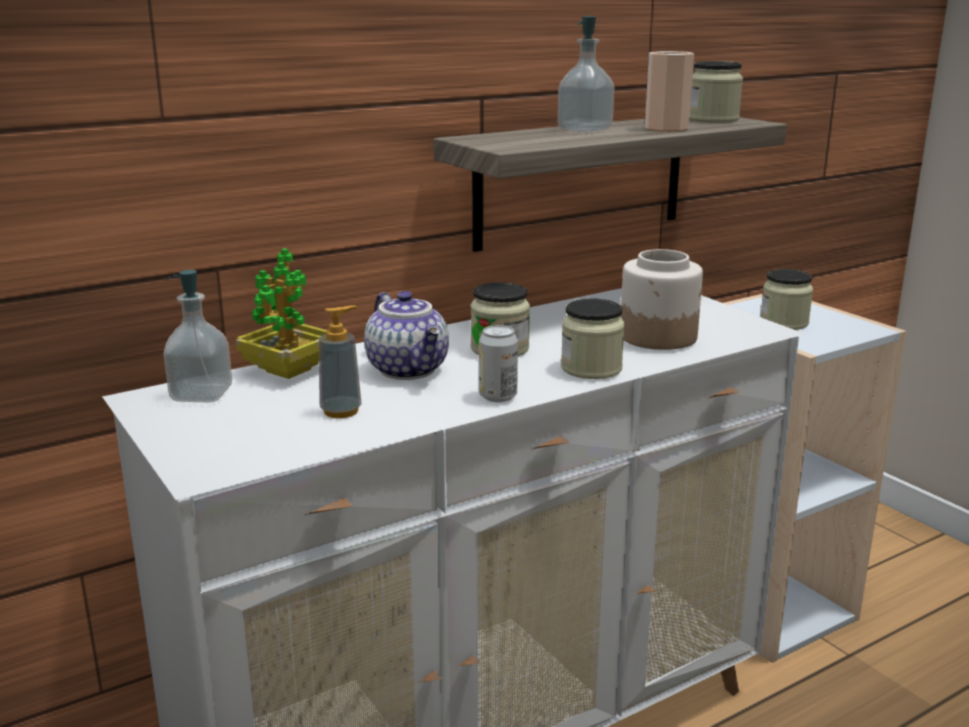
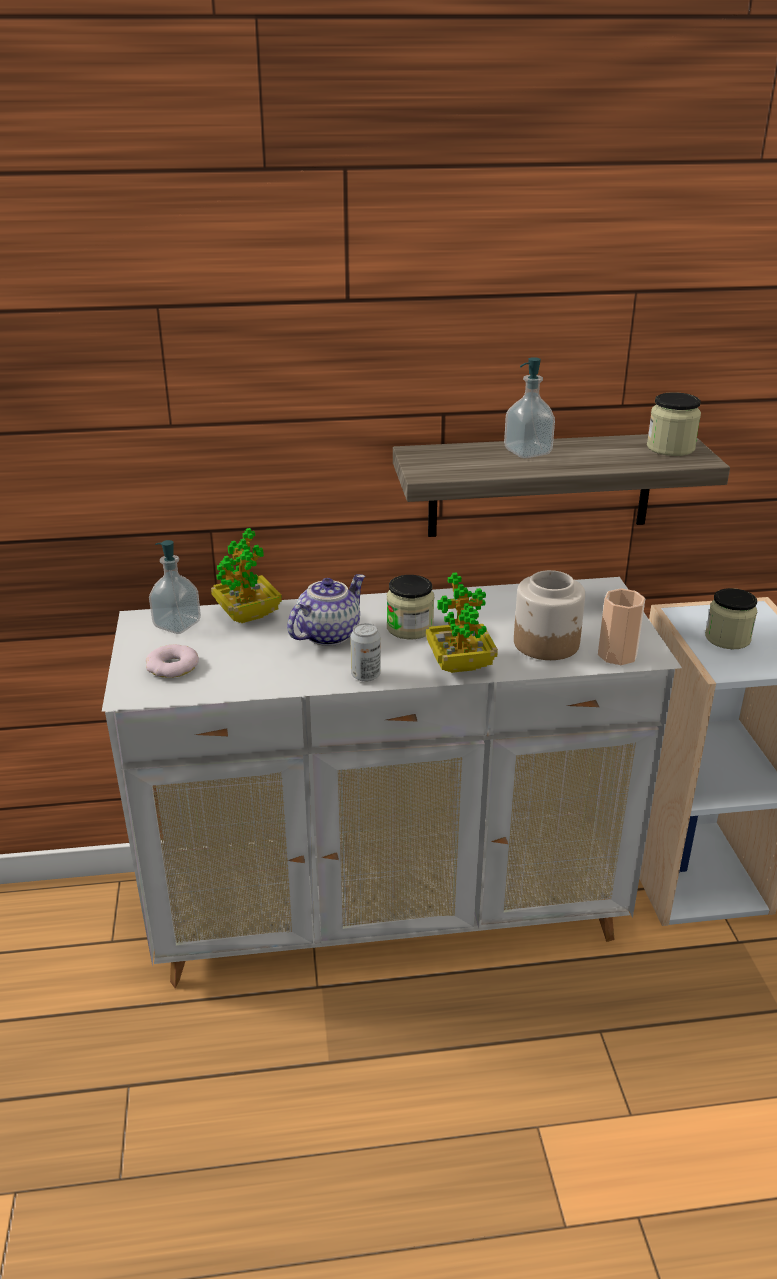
camera: 25 degrees right, 10 degrees up
(238, 434) = (173, 667): none -> donut
(341, 411) = (250, 662): soap dispenser -> none
(410, 370) = (327, 634): teapot -> teapot turned 135 degrees counterclockwise
(591, 368) = (460, 664): jar -> potted plant
(666, 128) = (602, 460): cup -> cup (617, 655)

